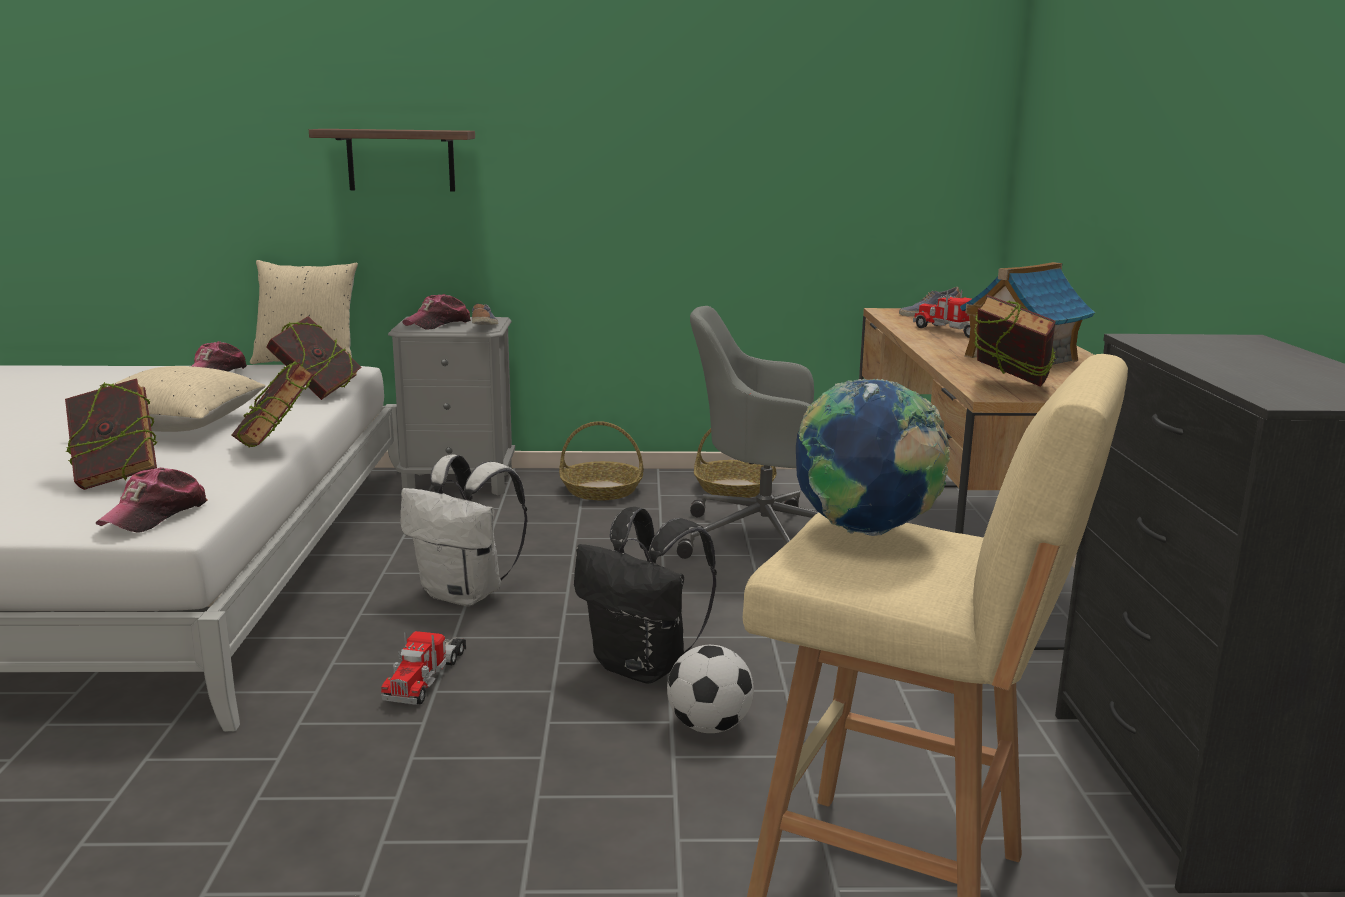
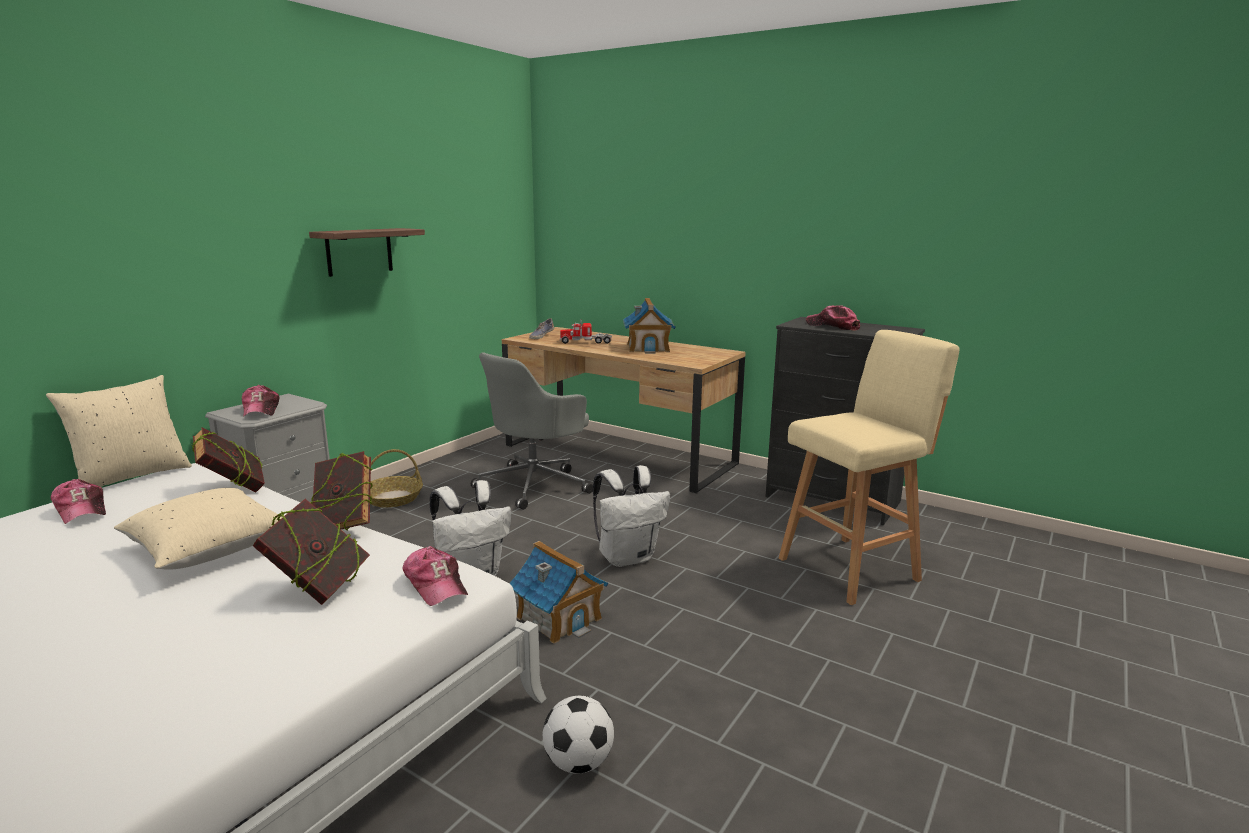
camera: 55 degrees left, 0 degrees up
(401, 160) = (182, 279): shelf -> shelf (359, 251)
(426, 676) = (559, 618): toy truck -> toy house
(485, 327) = (305, 403): shoe -> none
(644, 667) = (628, 557): black backpack -> white backpack
(709, 726) = (700, 561): football -> football (578, 762)
(735, 488) = (459, 468): basket -> none
(865, 532) = (837, 421): globe -> none
(1009, 388) = (691, 361): book -> none
(1224, 357) = (832, 326): none -> cap

